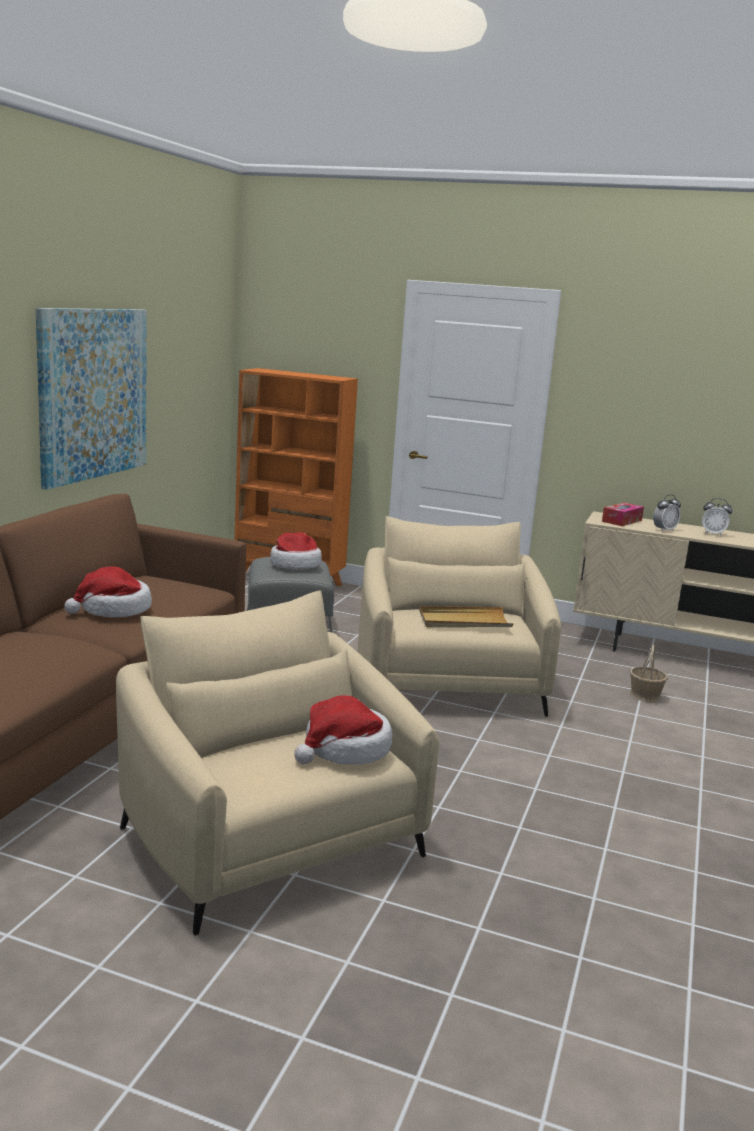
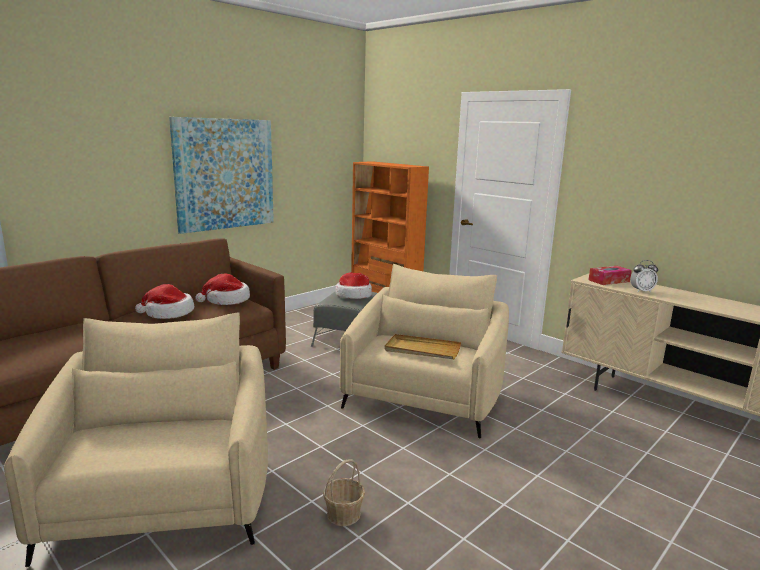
camera: 25 degrees right, 0 degrees up
(345, 749) = (188, 442): hat -> hat (226, 300)
(645, 695) = (590, 435): basket -> basket (344, 514)
(713, 534) = (690, 298): alarm clock -> none

